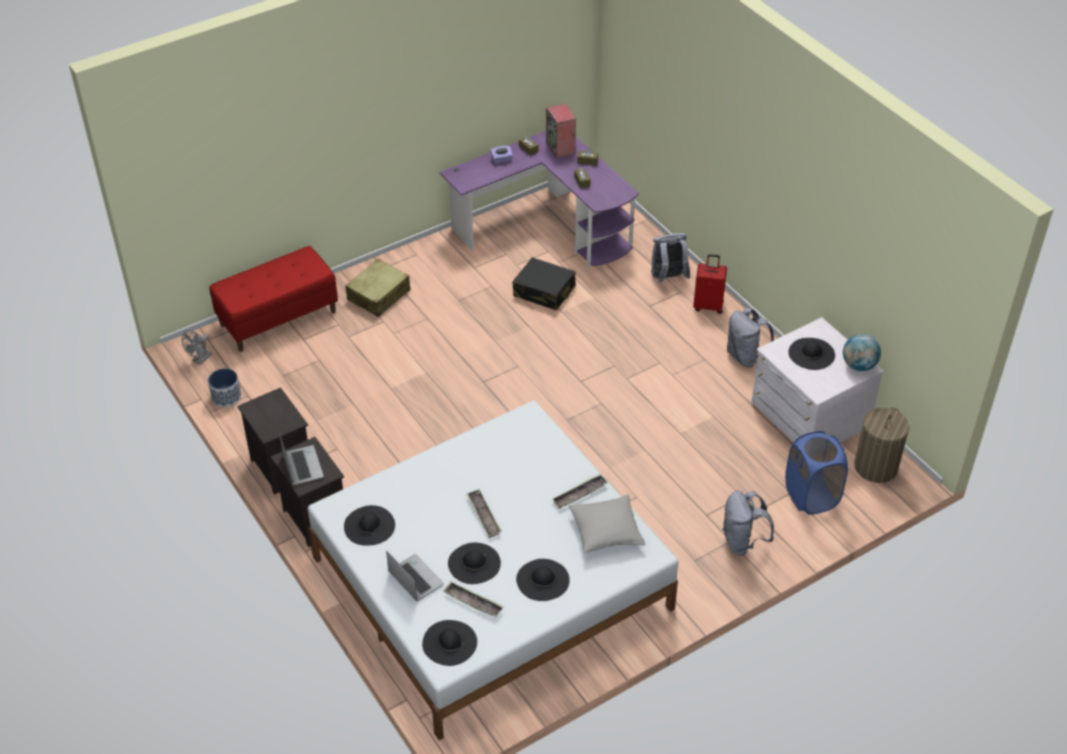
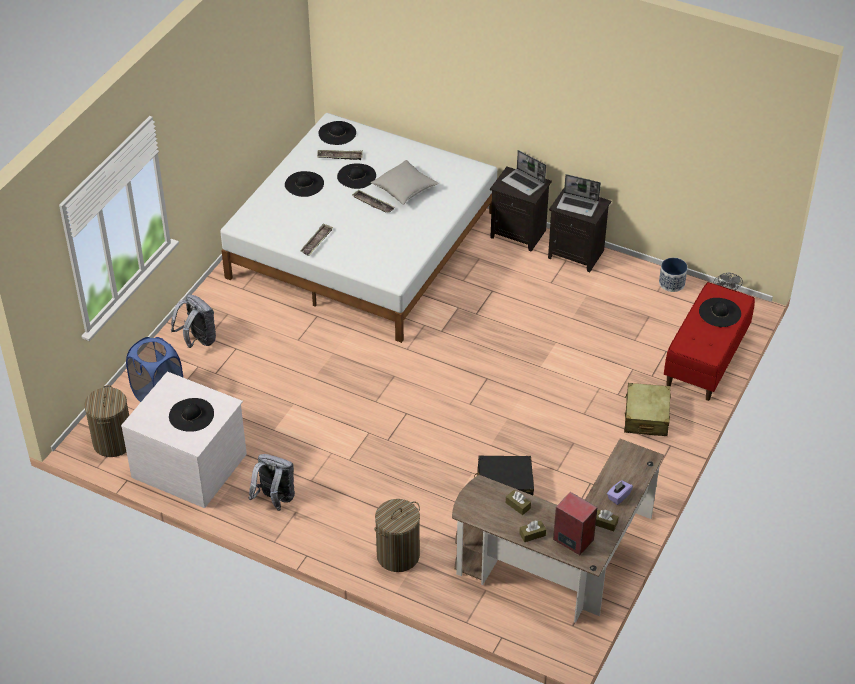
camera: 150 degrees right, 0 degrees up
(369, 525) = (444, 170): black hat -> black hat (720, 312)
(414, 578) = (387, 154): laptop -> laptop (578, 205)
(547, 226) = (560, 564): purple desk -> brown desk
(606, 531) = (281, 226): grey pillow -> grey pillow (404, 189)
(668, 278) = (398, 555): grey backpack -> laundry basket
(708, 306) = (339, 540): red suitcase -> none
(858, 365) = (144, 421): globe -> none

